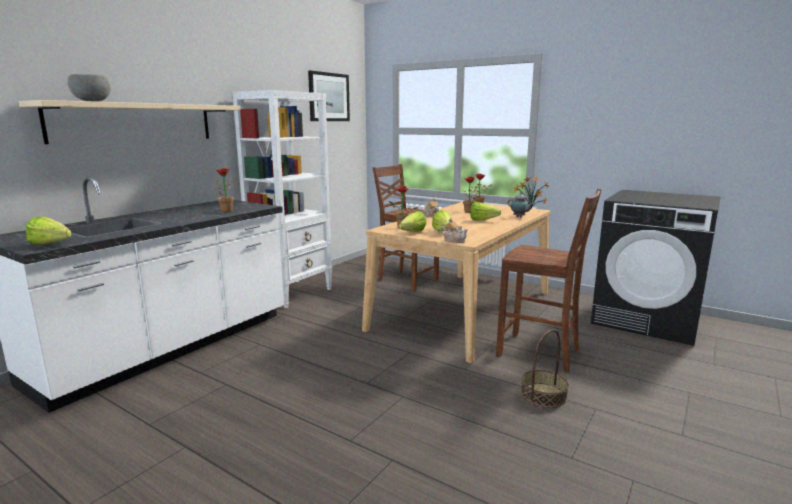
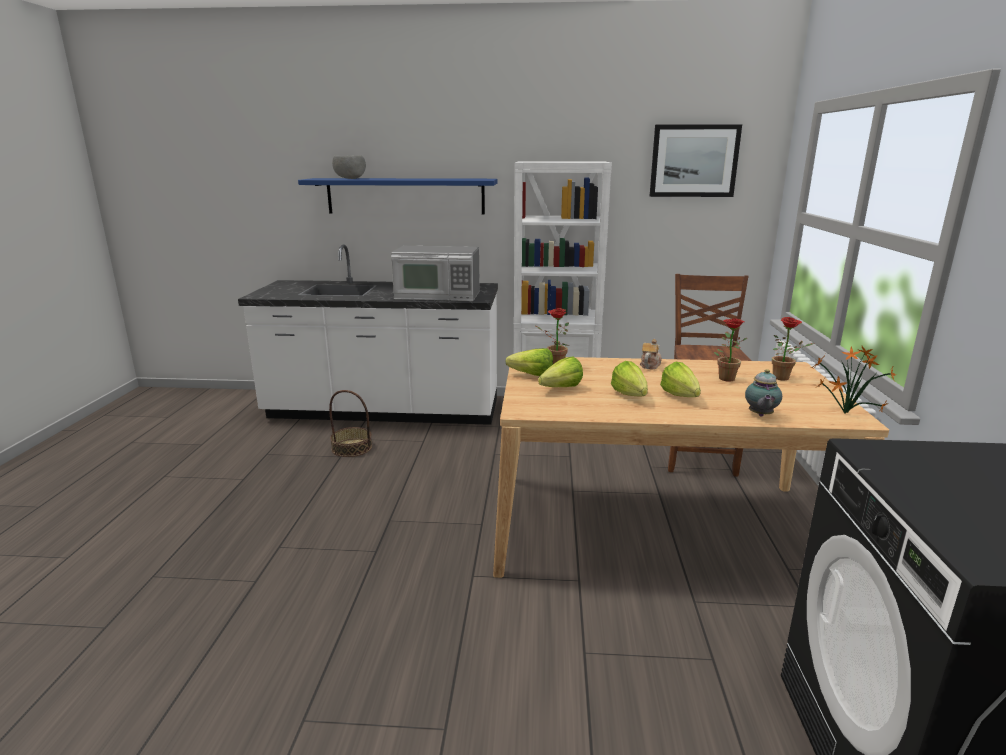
camera: 60 degrees right, 5 degrees up
(53, 245) = (268, 296): lettuce -> lettuce (631, 397)
(135, 122) = (405, 196): beige shelf -> blue shelf
(225, 211) = (438, 295): potted plant -> microwave
(454, 240) = (520, 402): teapot -> none
(540, 353) = (581, 634): brown chair -> none
(543, 395) = (450, 663): basket -> basket (352, 448)

